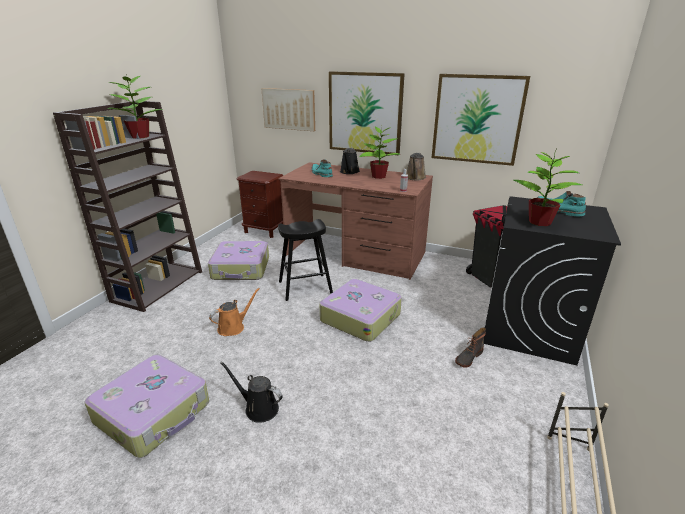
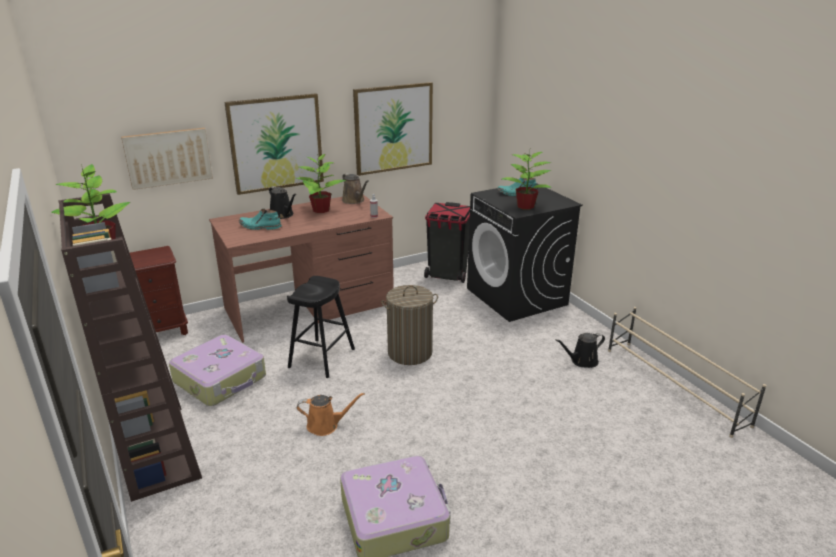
camera: 50 degrees left, 0 degrees up
(233, 327) = (326, 425): orange watering can -> orange watering can turned 90 degrees clockwise
(258, 408) = (457, 453): black watering can -> black watering can (582, 361)
(360, 317) = (409, 353): suitcase -> laundry basket
(468, 357) = (515, 335): boot -> none

